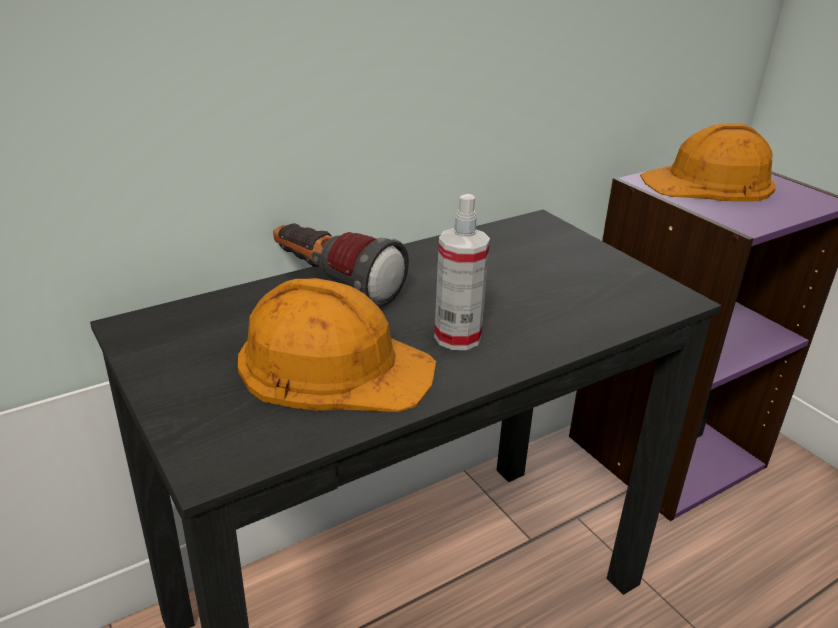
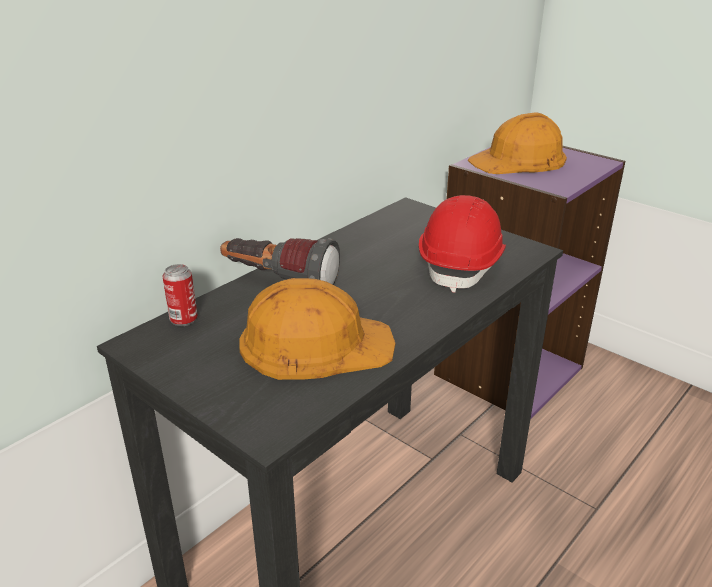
camera: 15 degrees left, 0 degrees up
(200, 309) = (184, 319): none -> can
(457, 337) = (394, 305): spray bottle -> none
(572, 301) = (462, 265): none -> red hard hat

